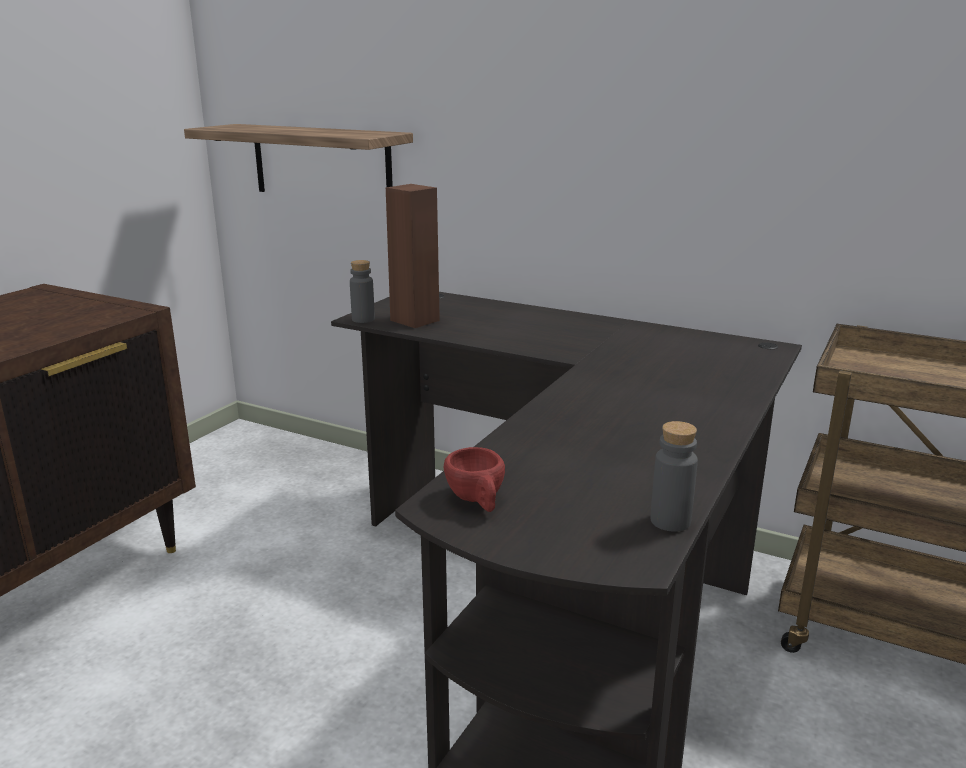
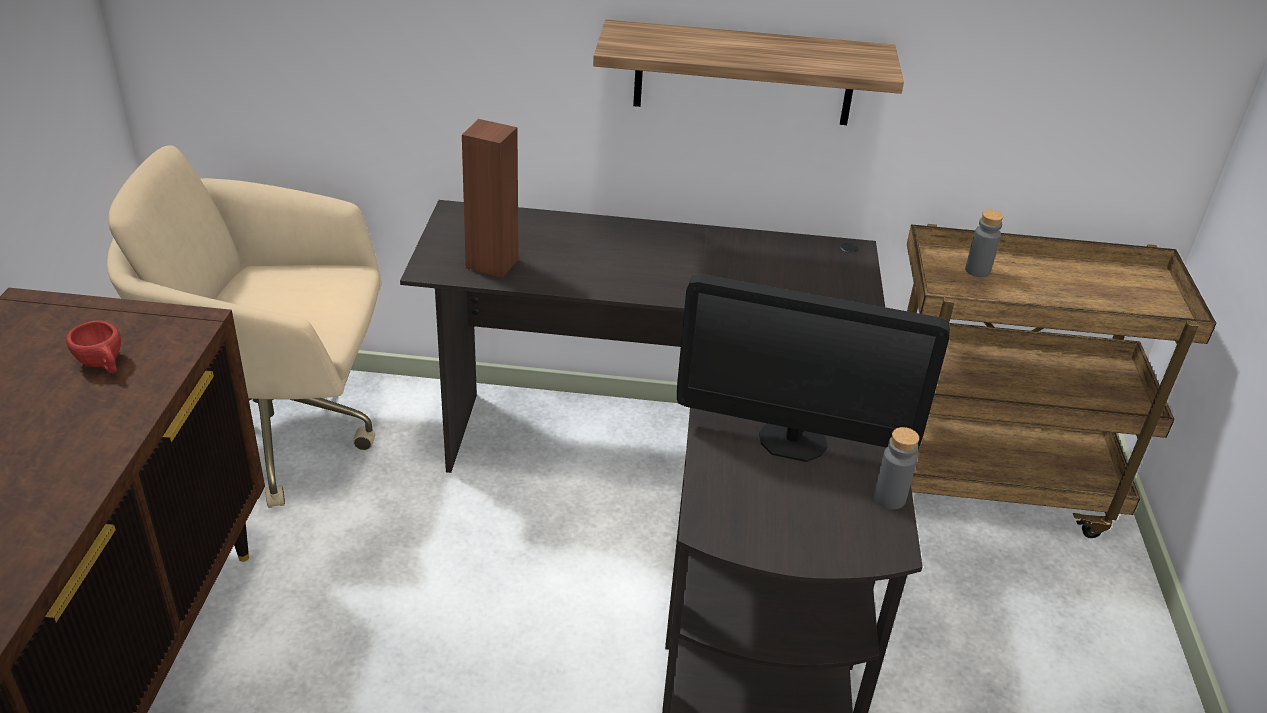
camera: 25 degrees left, 15 degrees up
(263, 481) = (282, 440): none -> beige office chair
(321, 163) = (301, 57): shelf -> shelf (744, 73)
(363, 319) = (434, 271): grey bottle -> grey bottle (977, 270)
(478, 501) = (736, 513): red cup -> red cup (103, 364)
(592, 459) = (792, 440): none -> monitor

